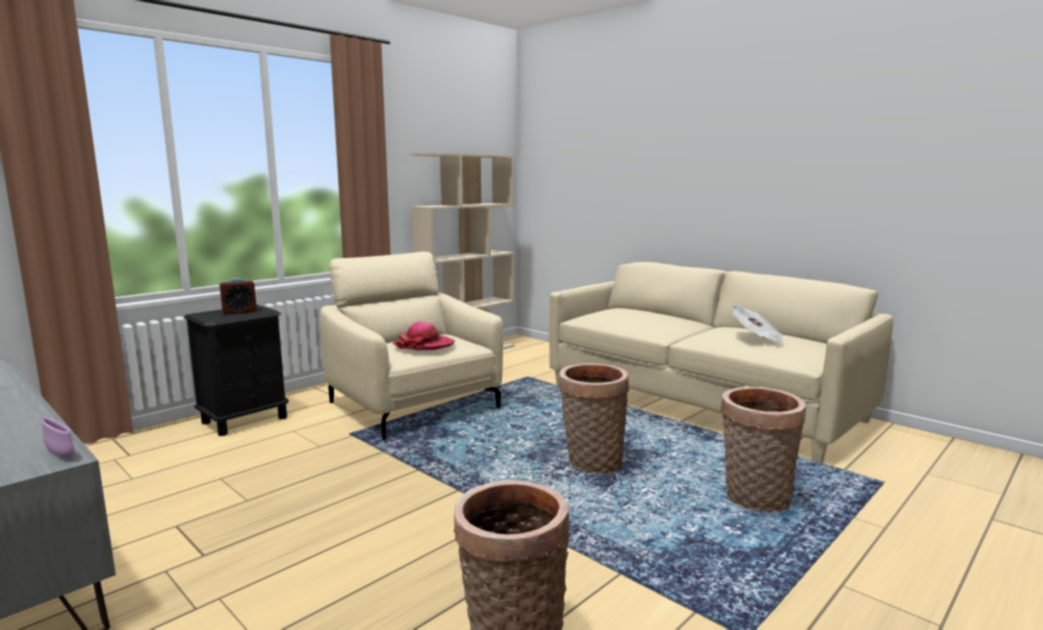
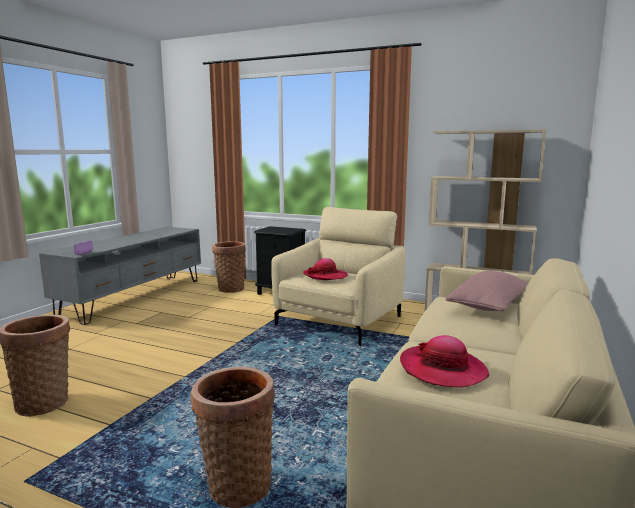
camera: 70 degrees right, 0 degrees up
(239, 312) = (282, 230): alarm clock -> none
(591, 463) = (277, 395): basket -> basket (230, 288)
(624, 311) = (490, 306): none -> pink pillow
(757, 339) = (443, 369): newspaper -> hat

